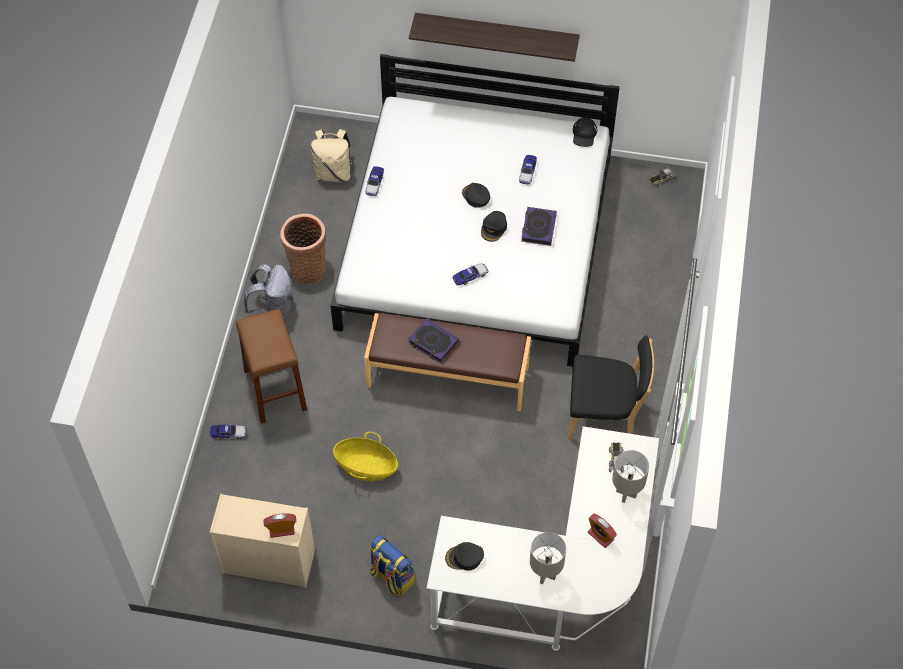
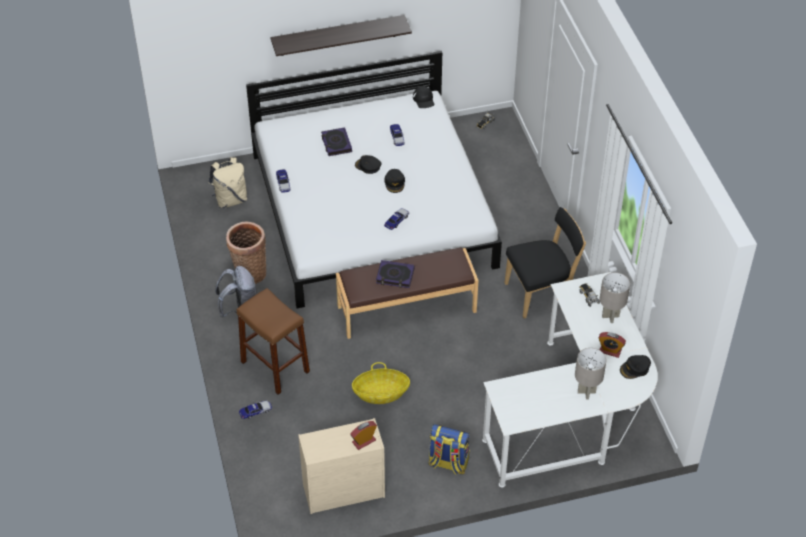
camera: 25 degrees left, 10 degrees down
(464, 558) = (519, 404): black cap -> black cap (635, 369)
(538, 228) = (428, 172): book -> book (336, 144)

